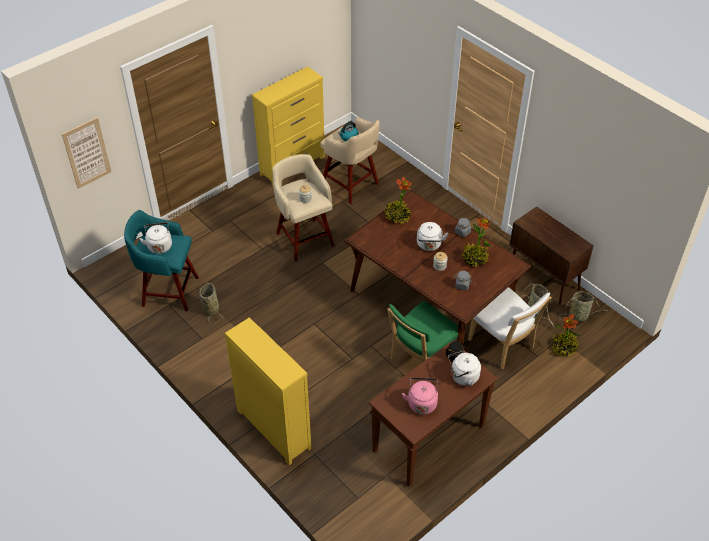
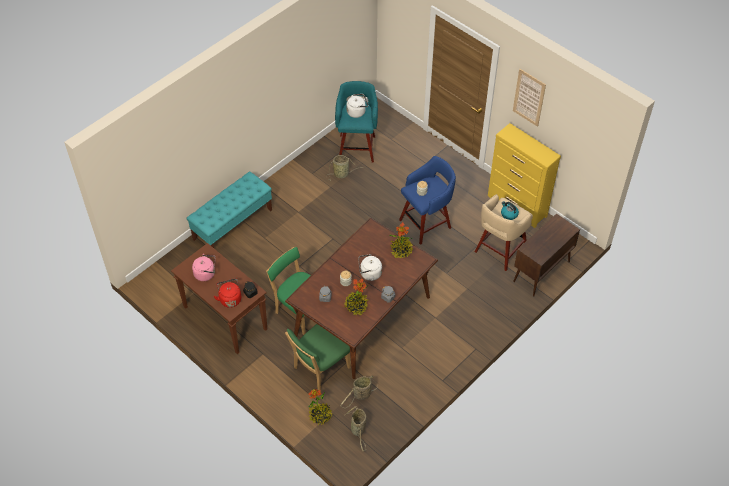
camera: 85 degrees right, 5 degrees up
(87, 153) = (396, 32): picture -> picture (529, 97)
(273, 428) = (233, 224): yellow dresser -> turquoise bench
(304, 238) = (426, 223): beige stool -> blue stool
(463, 377) = (230, 299): white kettle -> red kettle
(503, 345) = (319, 369): white chair -> green chair
(544, 277) = (403, 403): brown cabinet -> brown cabinet (541, 272)

